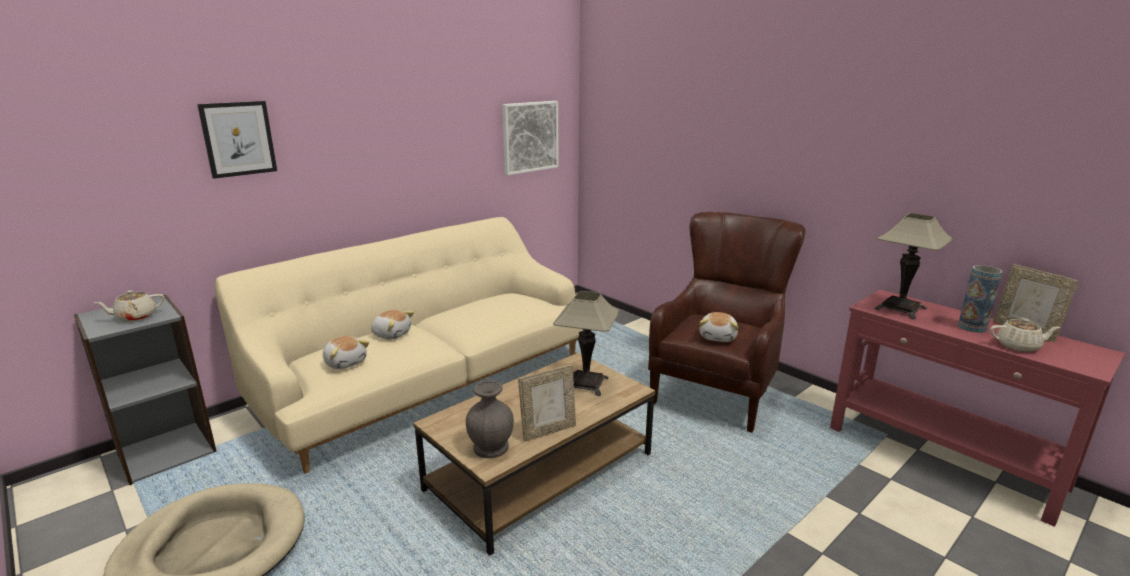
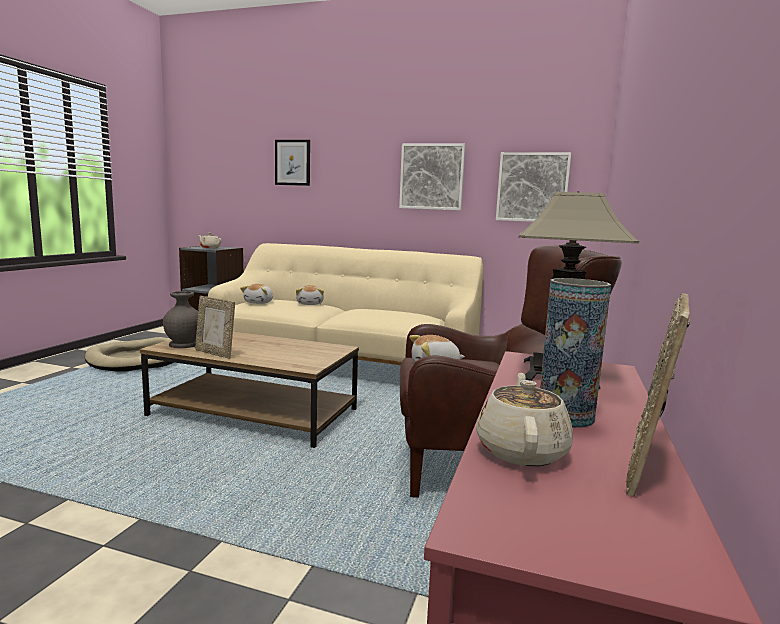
camera: 60 degrees right, 10 degrees down
(439, 137) = (432, 177): none -> picture
(586, 384) = (302, 354): table lamp -> none
(1018, 346) = (521, 450): beige teapot -> beige teapot turned 150 degrees counterclockwise

